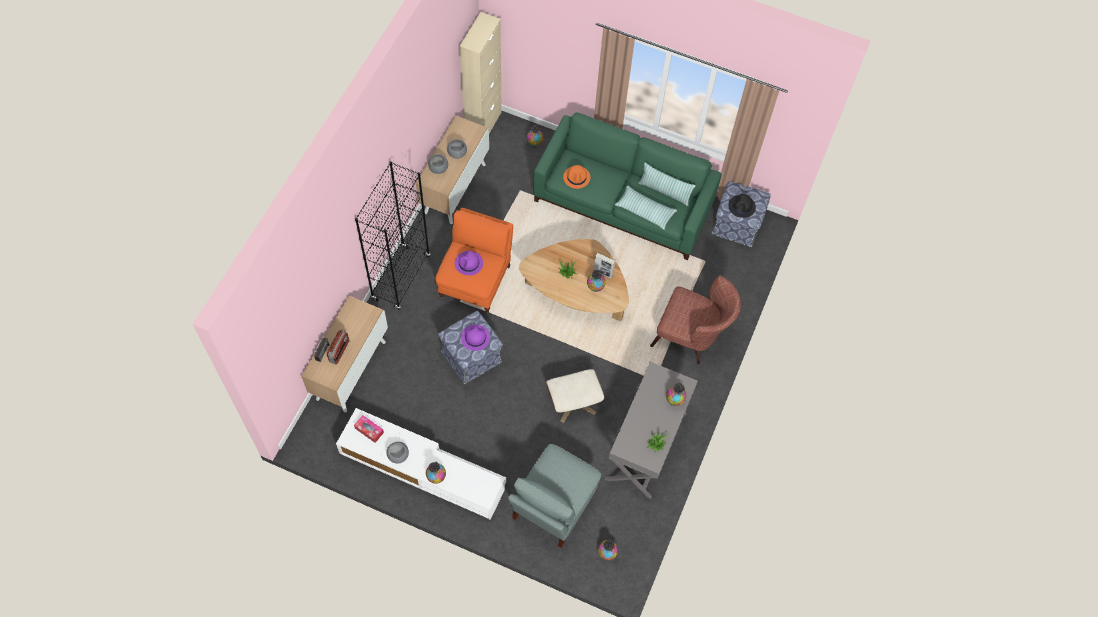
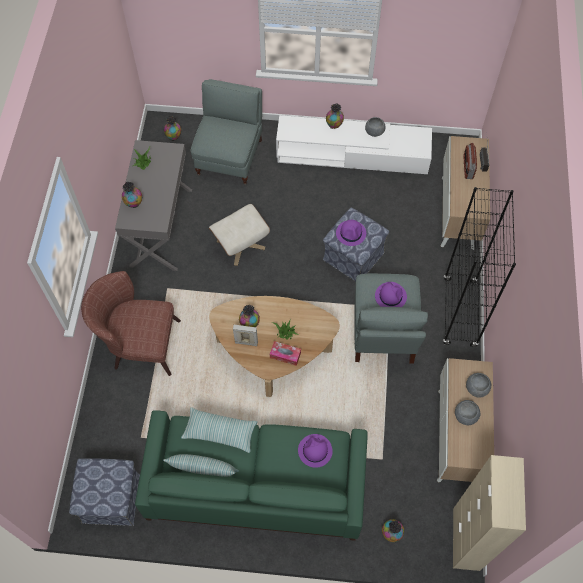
camera: 165 degrees right, 0 degrees up
(369, 430) = (409, 144): tissue box -> tissue box (285, 355)
(475, 281) = (383, 333): orange armchair -> grey armchair
(577, 177) = (314, 451): orange hat -> purple hat
(742, 207) = (102, 476): black hat -> none

